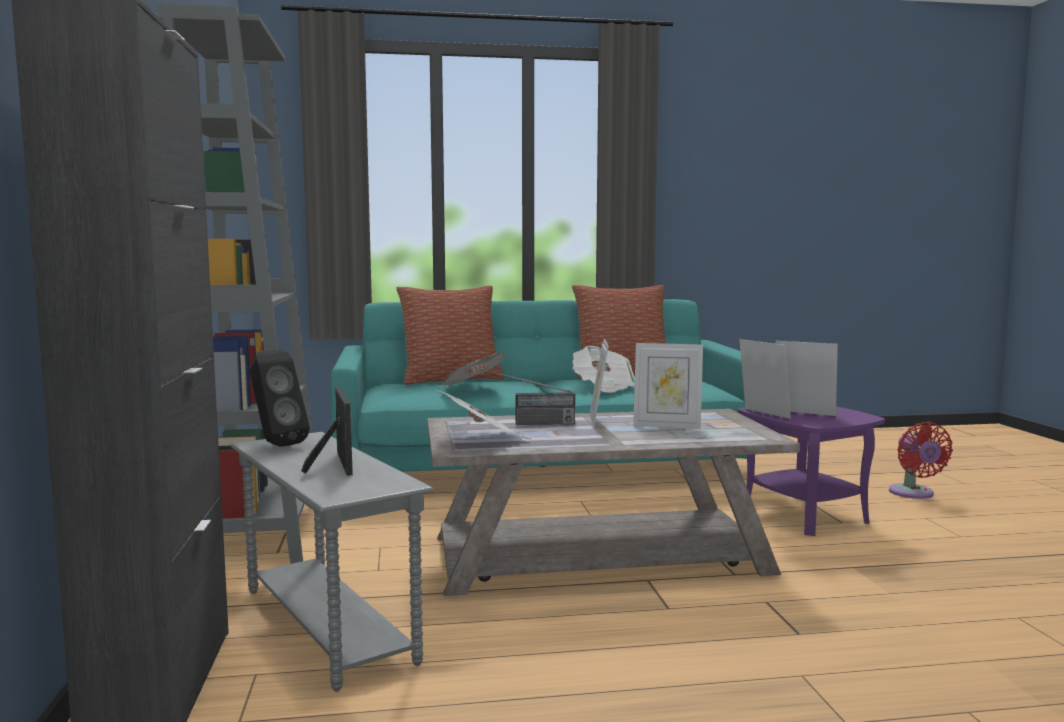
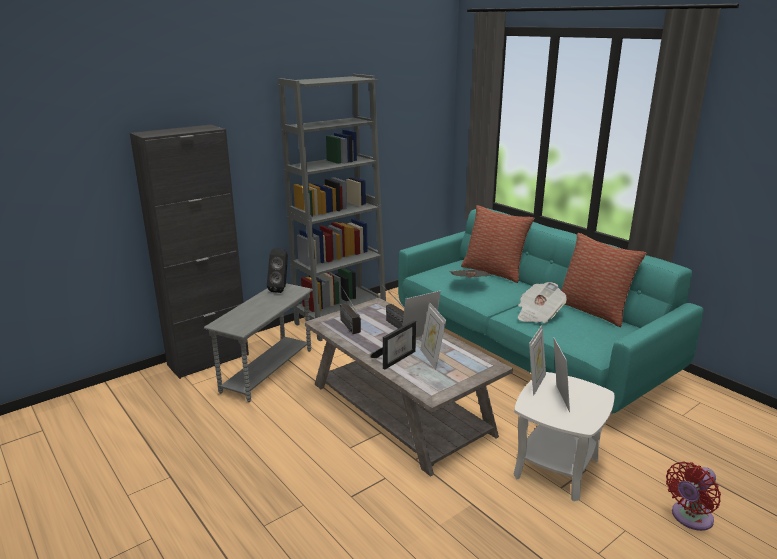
camera: 60 degrees right, 15 degrees up
(334, 464) = (260, 309): picture frame -> picture frame (396, 358)
(483, 439) = (346, 322): newspaper -> radio
(803, 515) = (556, 467): purple side table -> white side table

